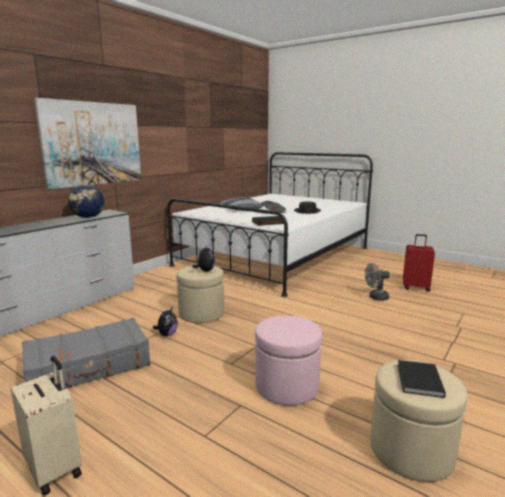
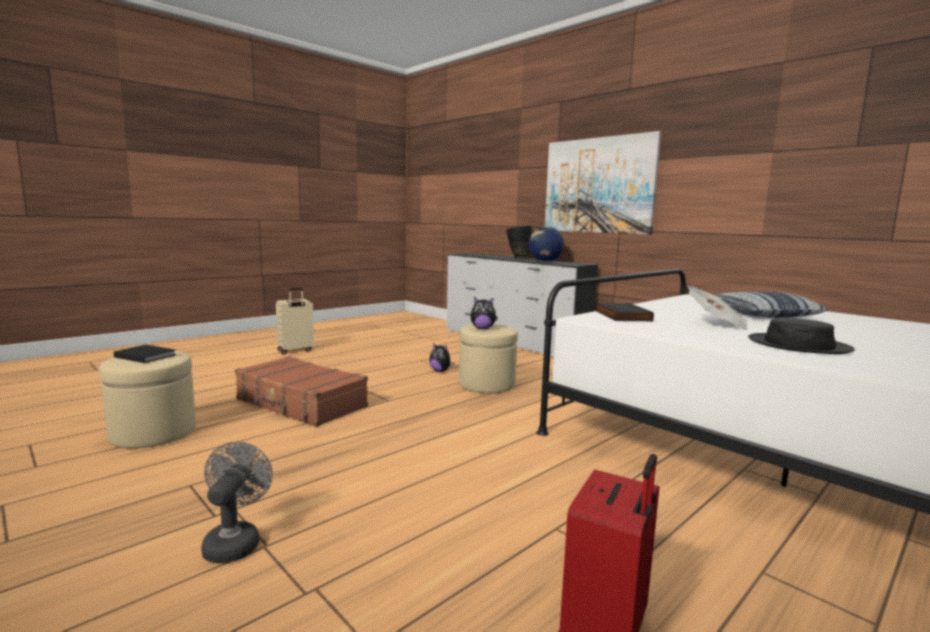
camera: 100 degrees right, 5 degrees down
(37, 223) = (517, 258): none -> black vase
(89, 367) = (399, 353): grey suitcase -> none
(286, 386) = (300, 403): pink ottoman -> brown suitcase
(375, 297) = (521, 524): grey fan -> grey fan (235, 541)

